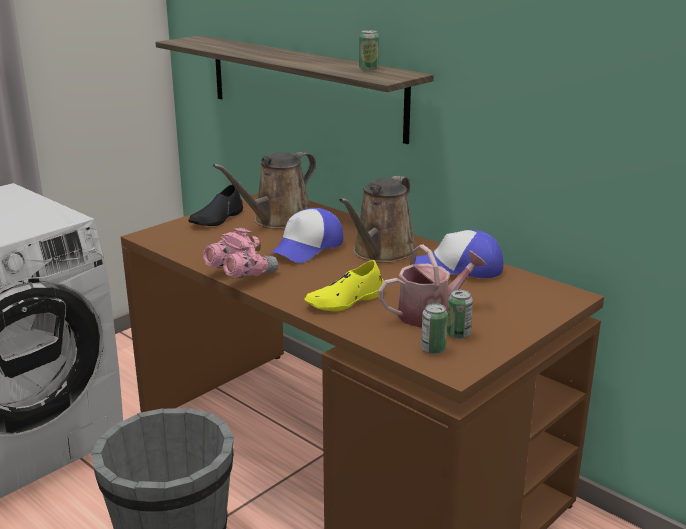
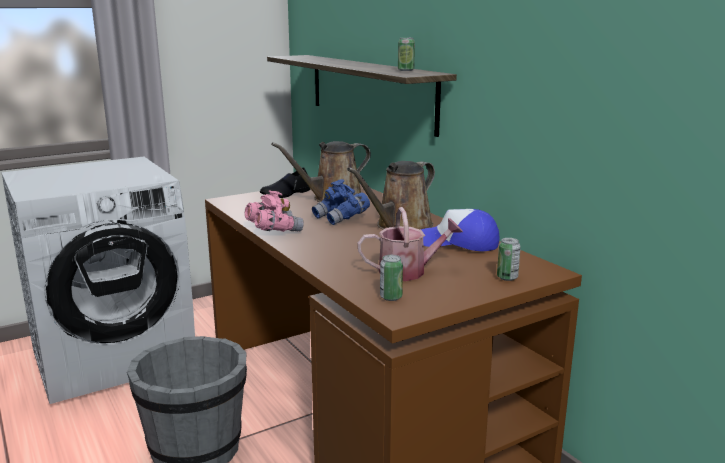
camera: 15 degrees right, 5 degrees down
(307, 248) = (341, 218): cap -> blue binoculars
(345, 300) = (343, 255): yellow shoe -> none
(458, 334) = (422, 289): can -> can (507, 277)

